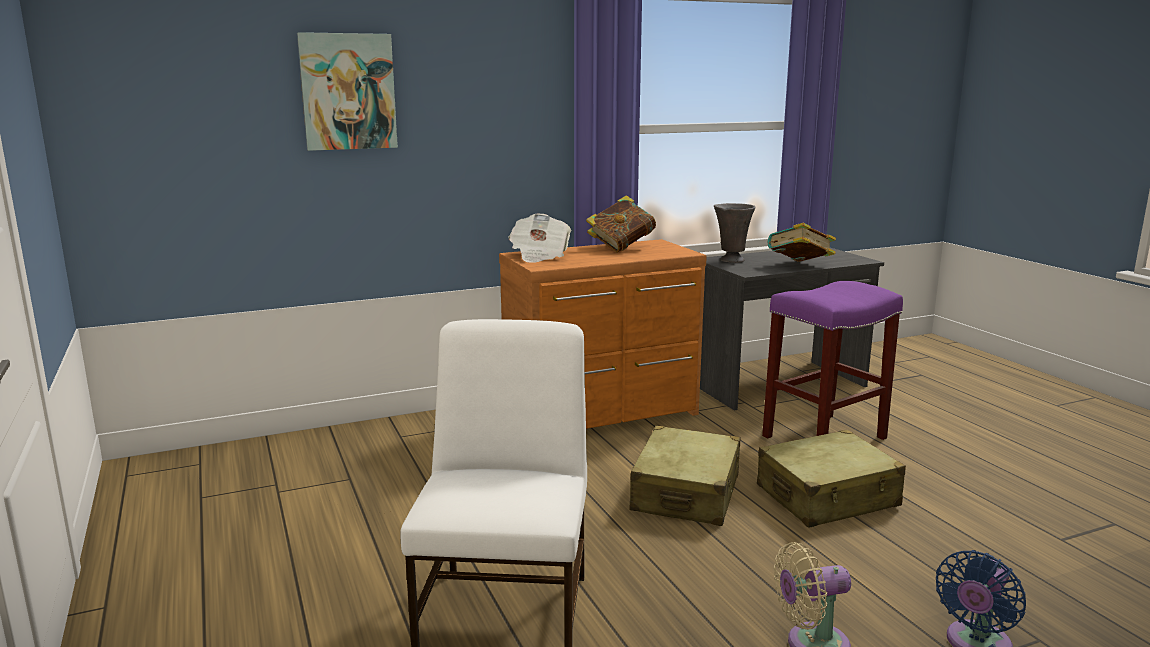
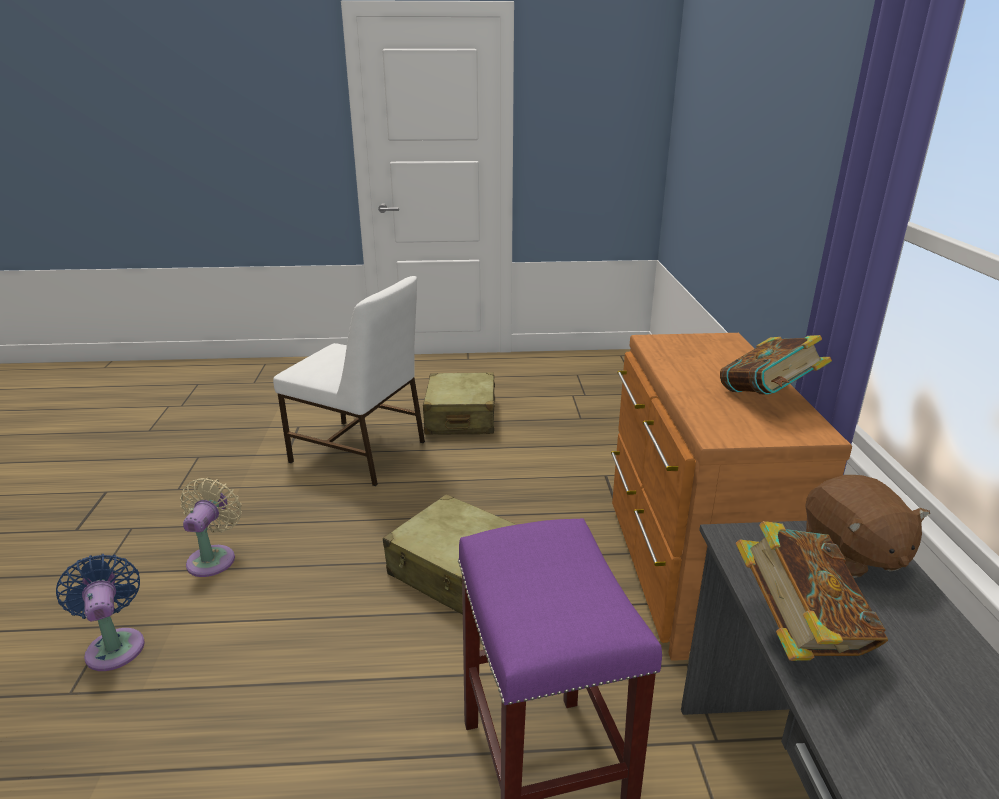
camera: 110 degrees right, 10 degrees up
(348, 92) = (747, 116): picture -> none
(539, 256) = (714, 347): newspaper -> none
(731, 260) = (852, 554): grey vase -> brown plush toy
(827, 497) = (382, 680): beige suitcase -> beige suitcase (461, 418)

